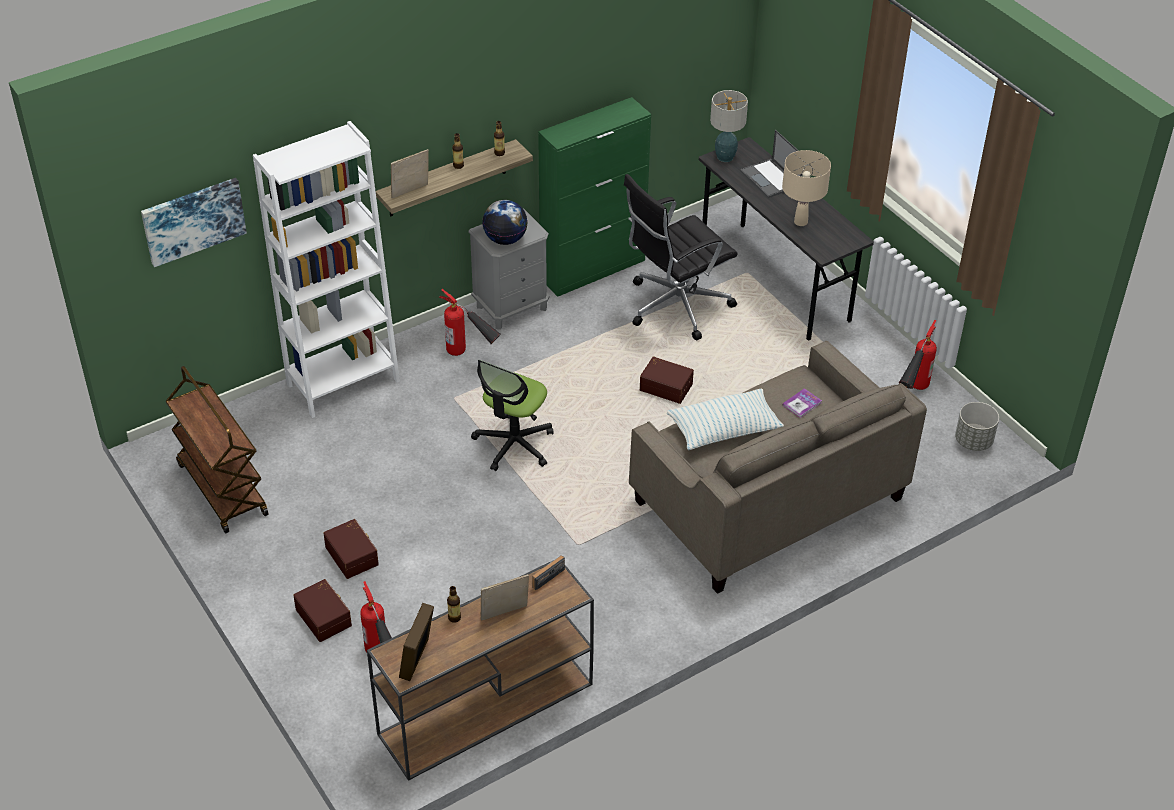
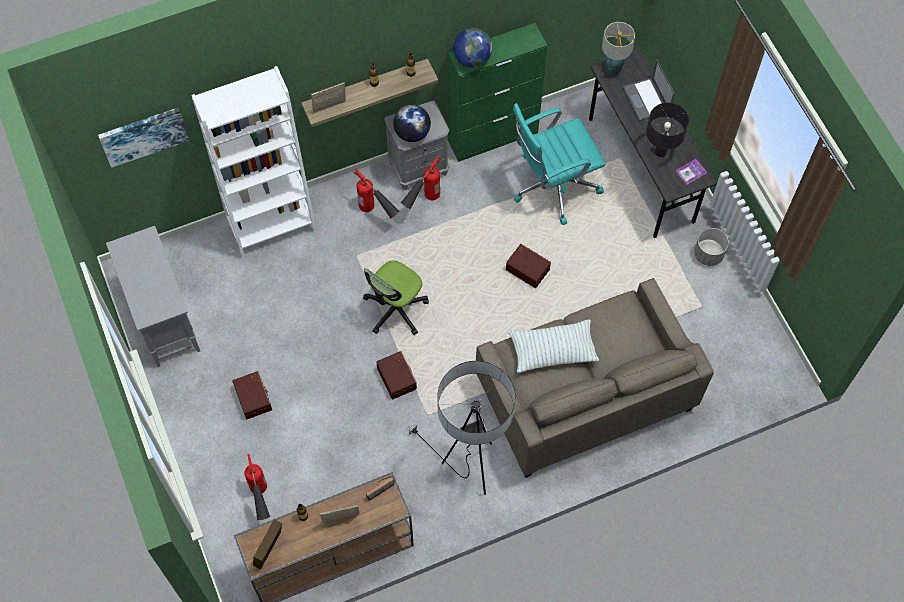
camera: 10 degrees right, 20 degrees up
(221, 489) = (163, 319): brown cart -> grey cabinet
(324, 616) = (224, 452): brown storage box -> brown storage box (397, 378)
(568, 133) = (472, 59): none -> globe
(644, 591) = (469, 466): none -> floor lamp
(675, 306) = (553, 185): black office chair -> turquoise office chair
(801, 222) = (660, 152): beige table lamp -> black table lamp
(802, 404) = (621, 334): book -> book (691, 172)
(912, 394) = (726, 306): fire extinguisher -> fire extinguisher (422, 204)
(973, 441) = (764, 361): grey planter -> grey planter (708, 254)

